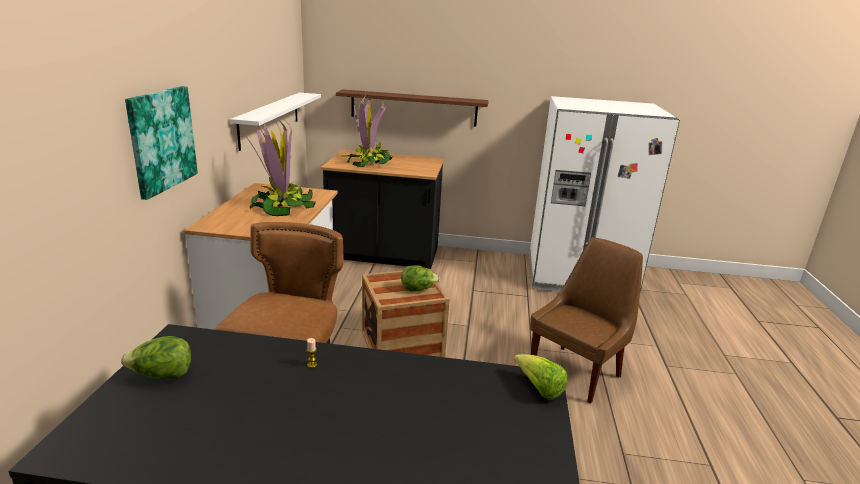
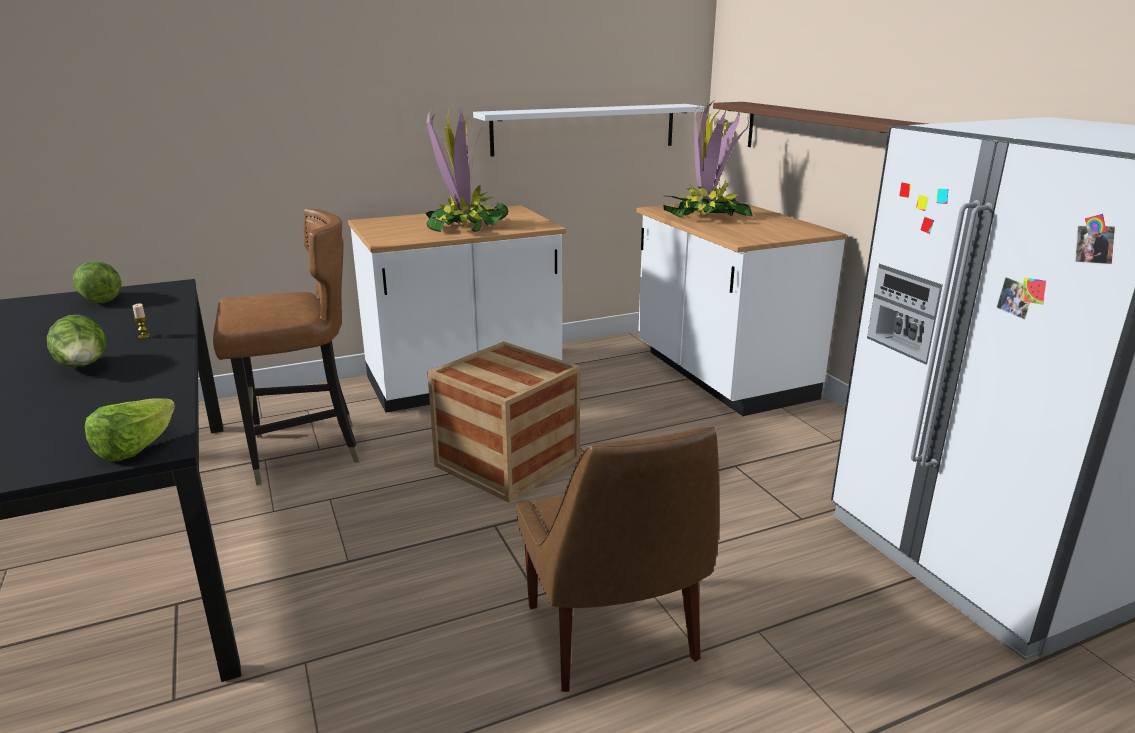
camera: 60 degrees right, 0 degrees up
(161, 140) = (321, 112): picture -> none
(383, 255) = (721, 375): black counter -> white counter
(418, 289) = (509, 379): lettuce -> lettuce (84, 367)
(577, 372) = (613, 637): brown chair -> brown chair turned 60 degrees clockwise

